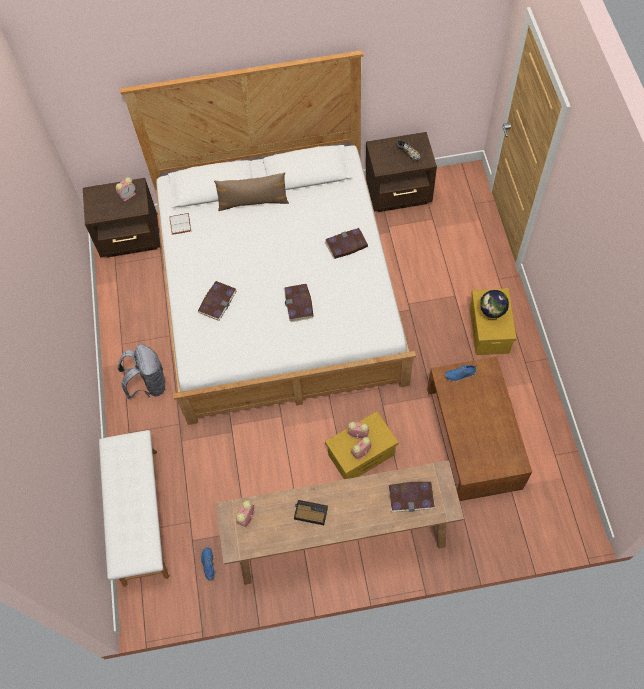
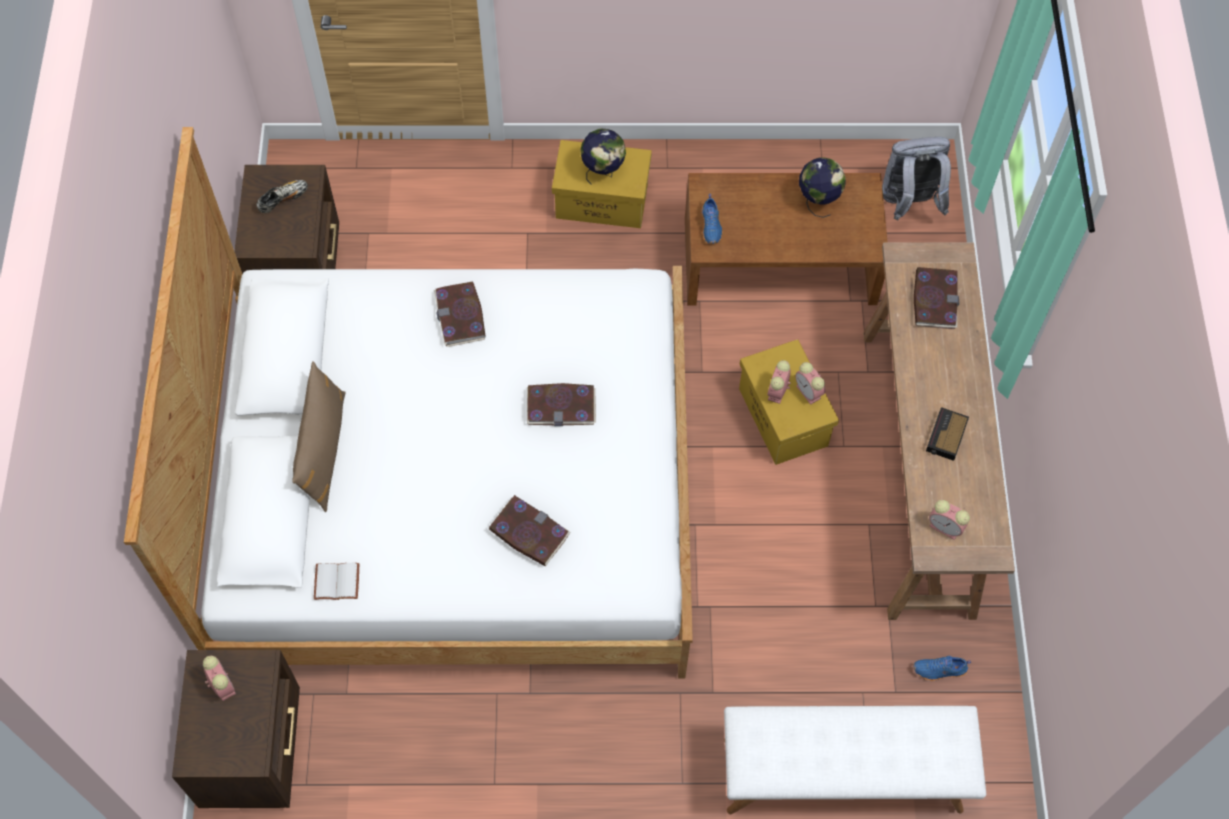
camera: 85 degrees left, 0 degrees up
(149, 384) = (591, 739): grey backpack -> grey backpack (909, 203)
(497, 435) = (818, 201): none -> globe

